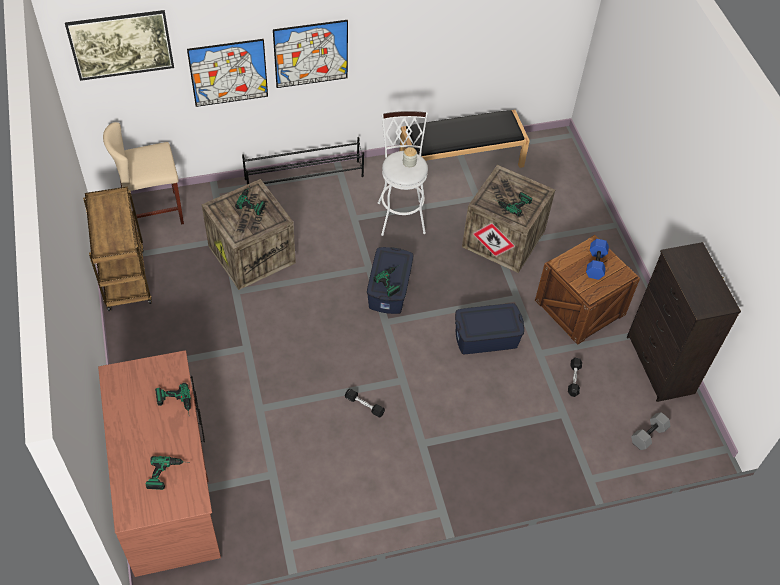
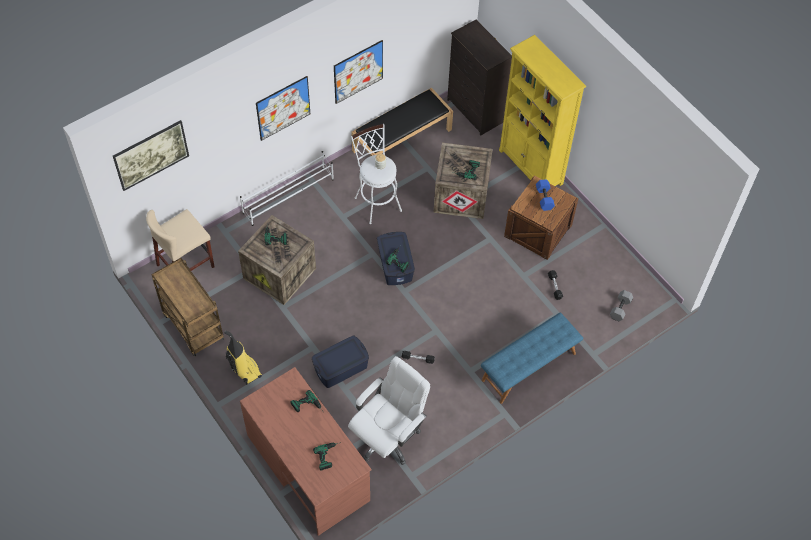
camera: 20 degrees left, 5 degrees up
(156, 345) = (244, 369): none -> vacuum cleaner
(228, 73) = (226, 143): picture -> picture (358, 71)
(282, 486) = (388, 436): none -> white office chair
(305, 178) = (289, 196): black shoe rack -> white shoe rack
(486, 338) = (481, 277): blue storage box -> blue storage box (341, 368)
(499, 465) = (529, 367): none -> blue bench
(601, 235) = (531, 167): none -> yellow bookcase
(659, 365) = (609, 255): black dresser -> black dresser (475, 111)

